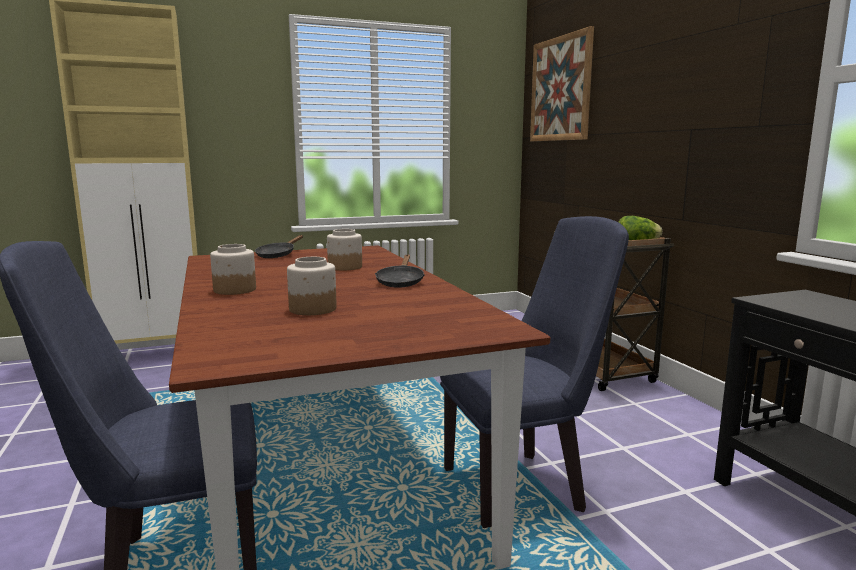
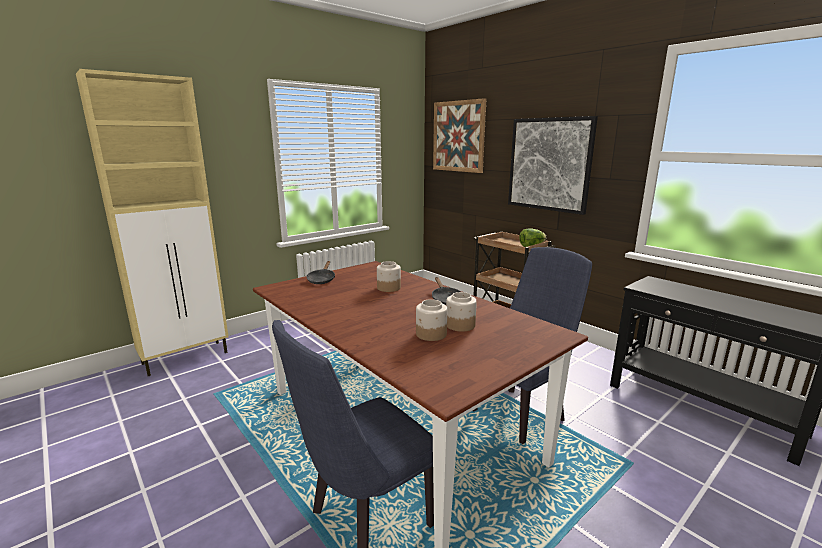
camera: 20 degrees left, 5 degrees up
(234, 290) = (350, 322): jar -> jar (460, 325)
(671, 114) = (549, 164): none -> picture

